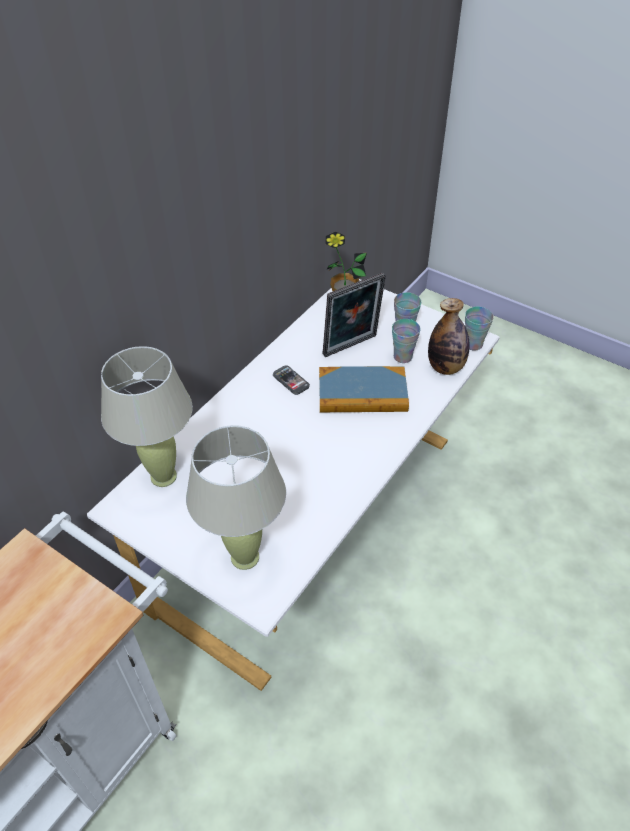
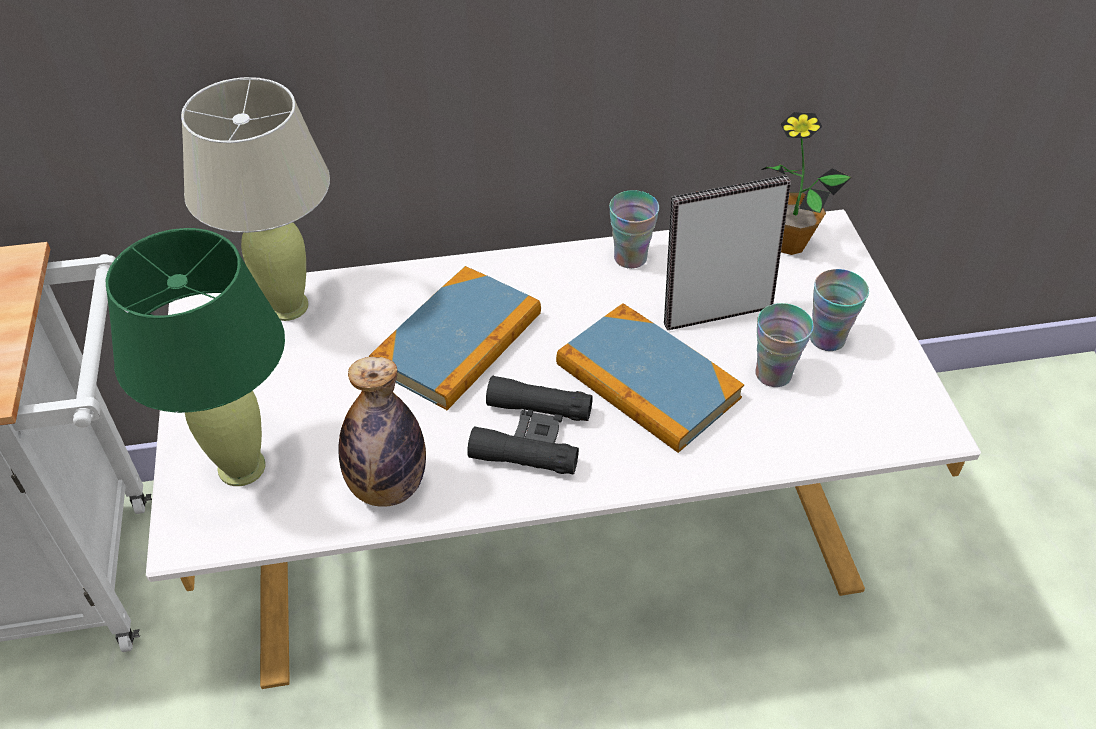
camera: 45 degrees right, 0 degrees up
(244, 557) = (241, 467): beige table lamp -> green table lamp
(266, 433) = (458, 342): none -> book
(291, 381) = (575, 299): phone -> none
(346, 447) = (531, 434): none -> black binoculars
(351, 347) = (715, 311): picture frame -> picture frame turned 150 degrees clockwise
(445, 367) = (821, 434): bottle -> bottle (387, 487)
(473, 344) = (914, 433): cup -> cup (630, 258)

